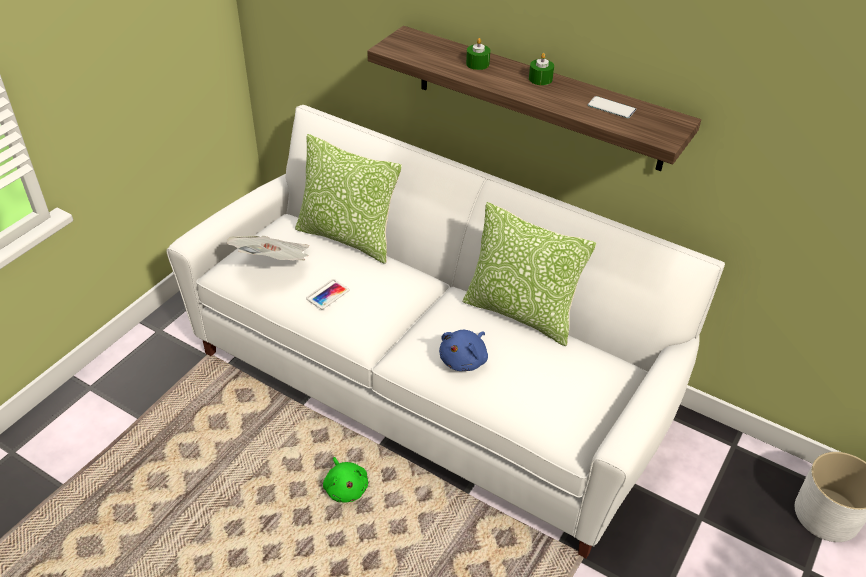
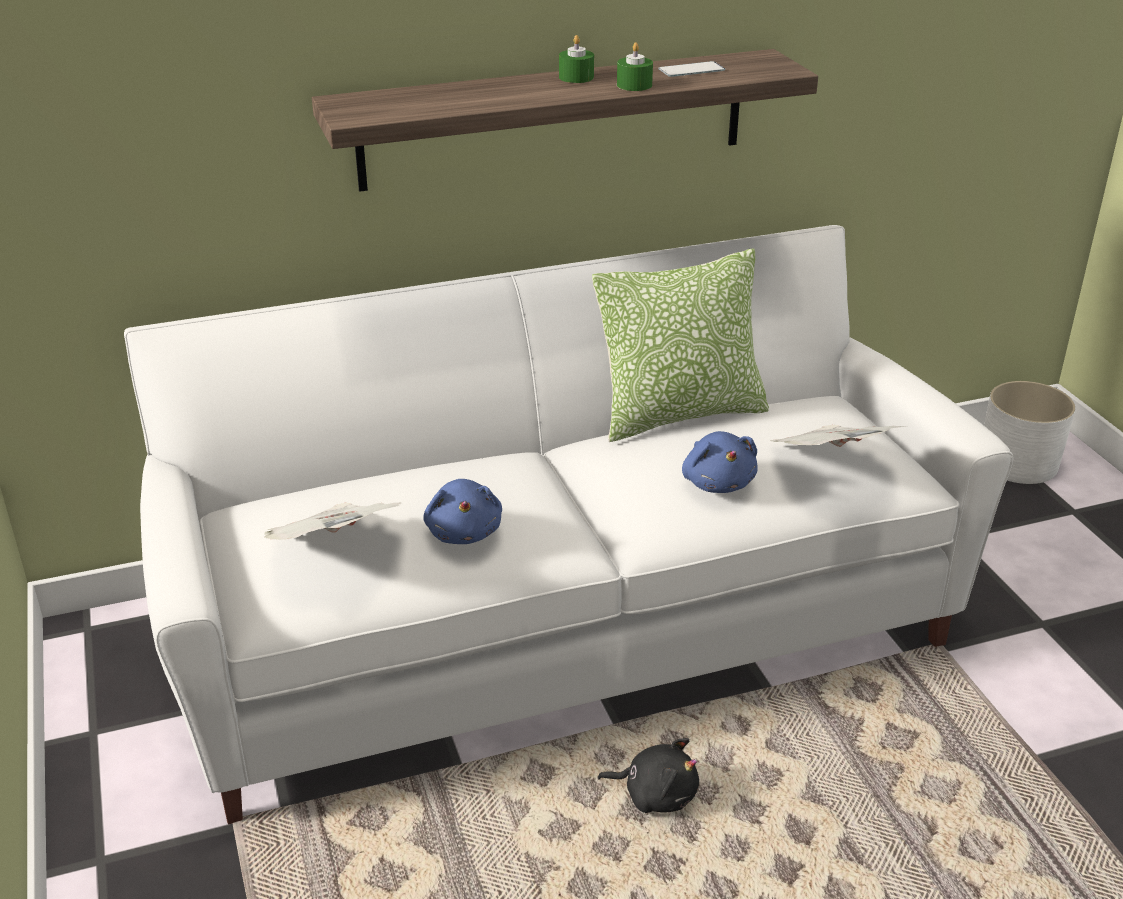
camera: 50 degrees left, 10 degrees down
(327, 294) = (464, 532): phone -> blue plush toy
(346, 488) = (655, 794): green plush toy -> black plush toy
(348, 237) = (367, 471): pillow -> none
(477, 64) = (485, 91): green candle -> green candle (634, 85)
(533, 397) = (832, 463): none -> newspaper

